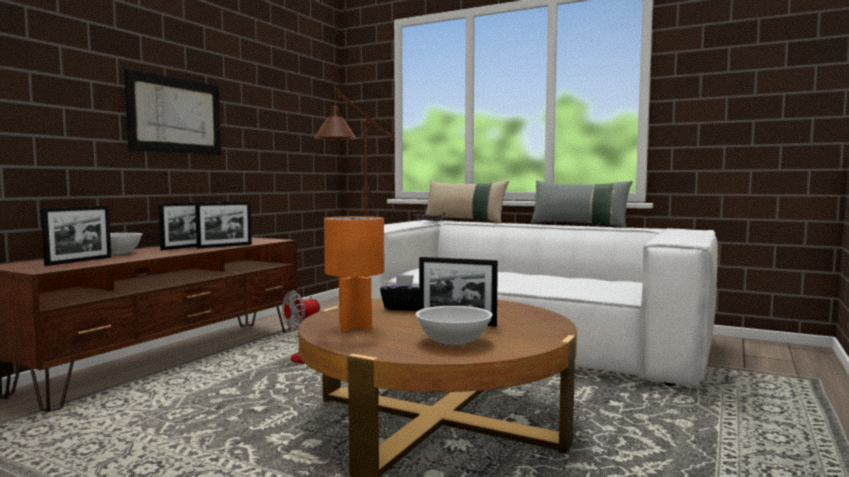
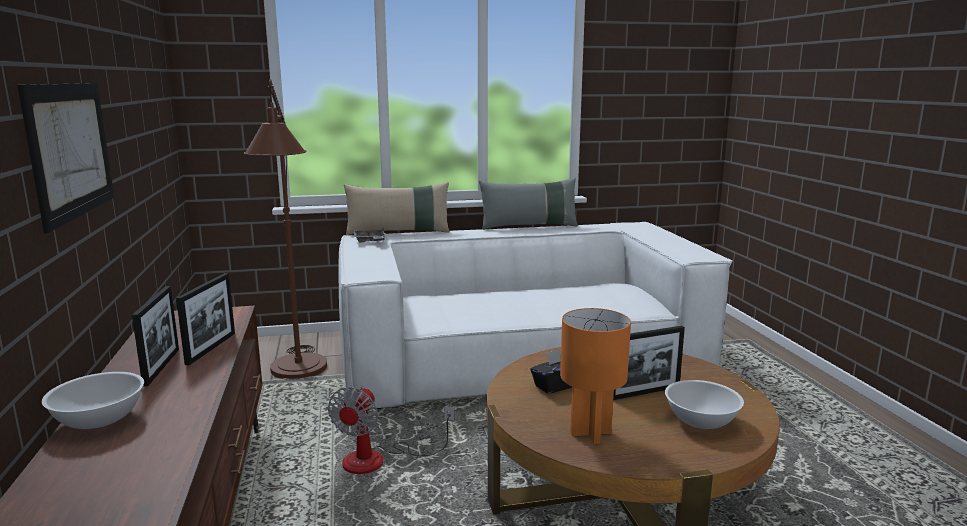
camera: 40 degrees left, 10 degrees up
(79, 261) = (119, 462): picture frame -> none

